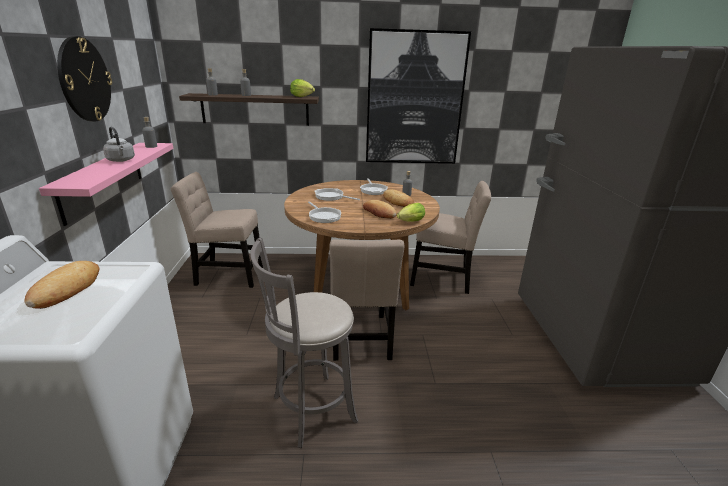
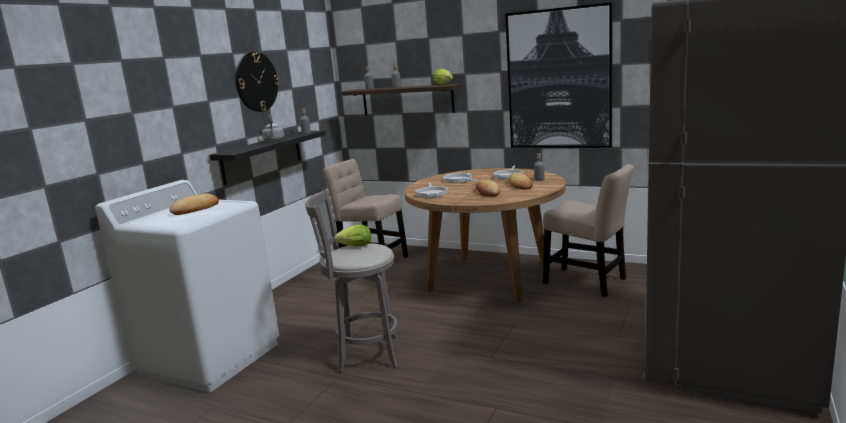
camera: 30 degrees right, 10 degrees down
(103, 179) = (262, 156): pink shelf -> black shelf
(361, 339) = (451, 317): beige chair -> none
(409, 222) = (507, 199): lettuce -> lettuce (354, 247)

